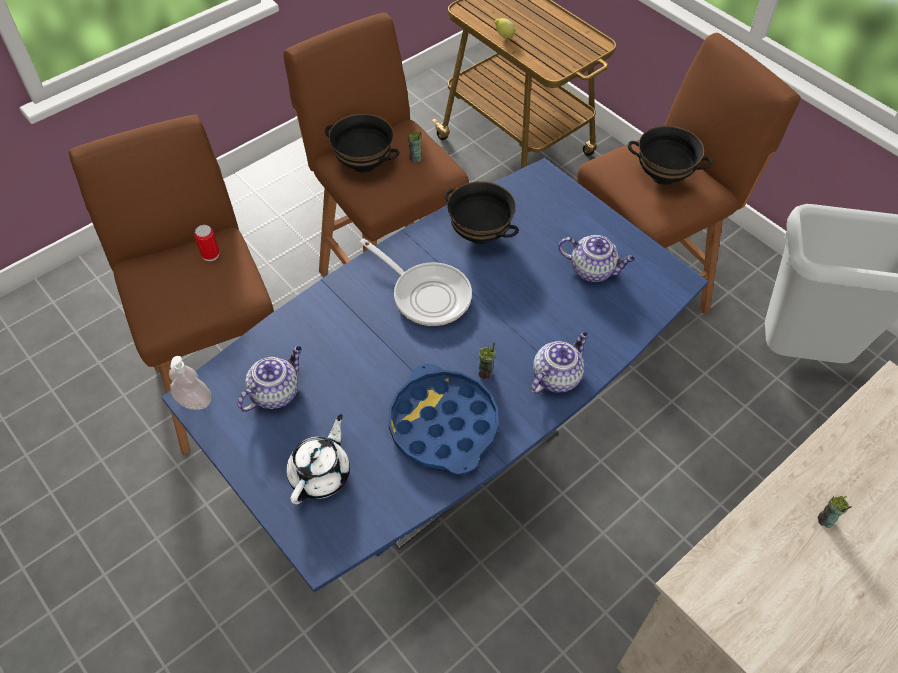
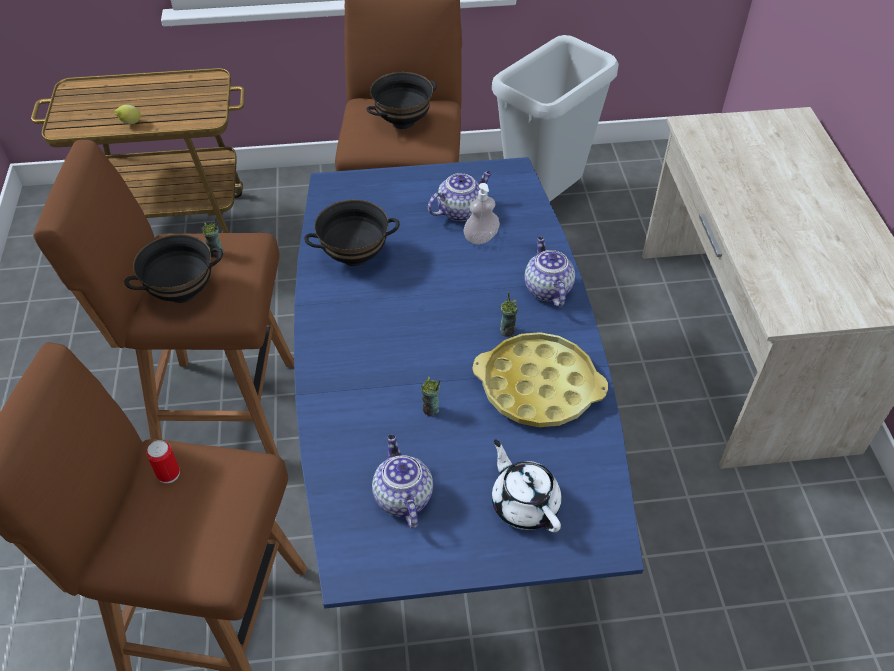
camera: 55 degrees left, 5 degrees down
(194, 401) = (355, 574): soap dispenser -> soap dispenser (481, 238)
(427, 294) = (388, 326): frying pan -> none
(443, 425) = (538, 386): blue tray -> yellow tray
(825, 520) = (771, 220): cup -> cup (431, 410)

